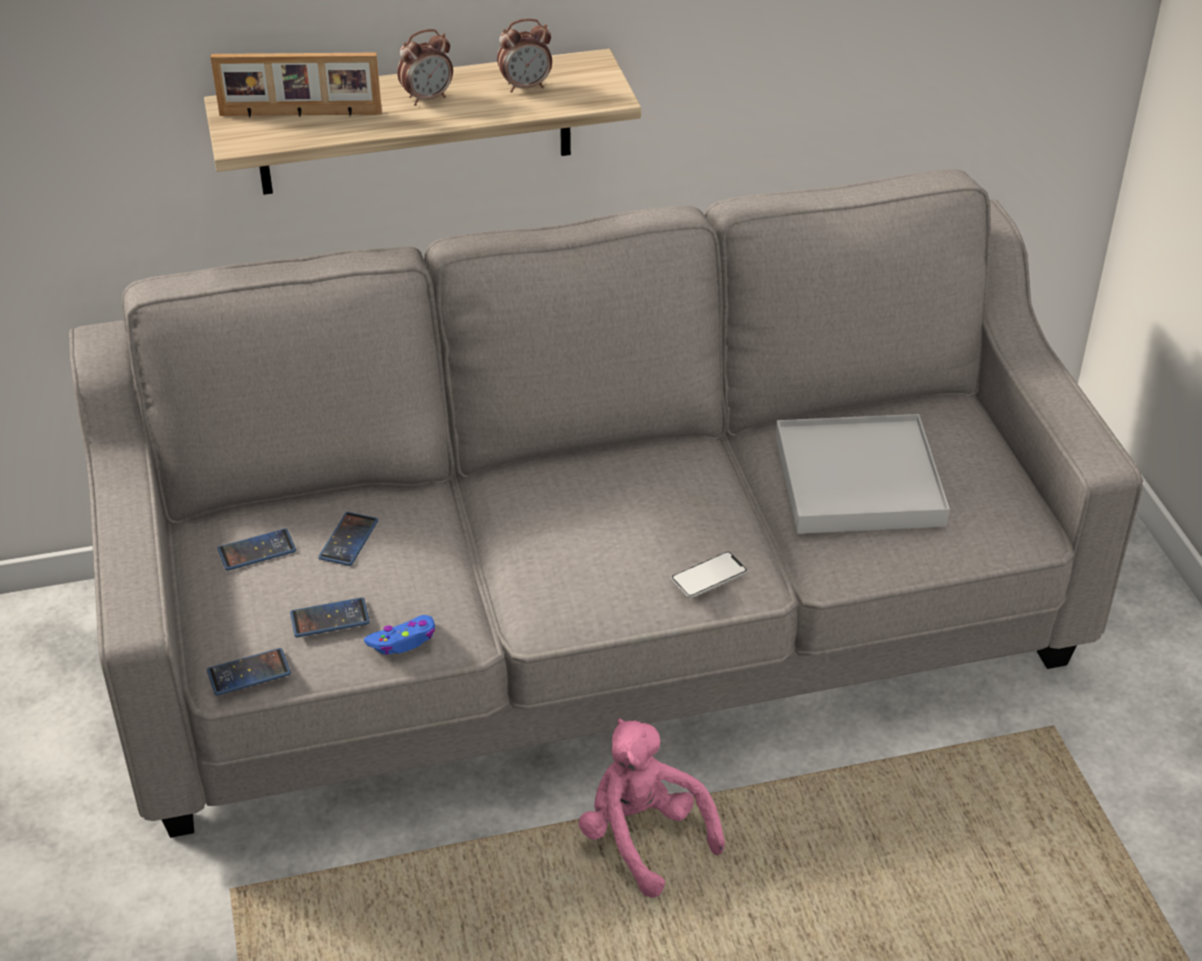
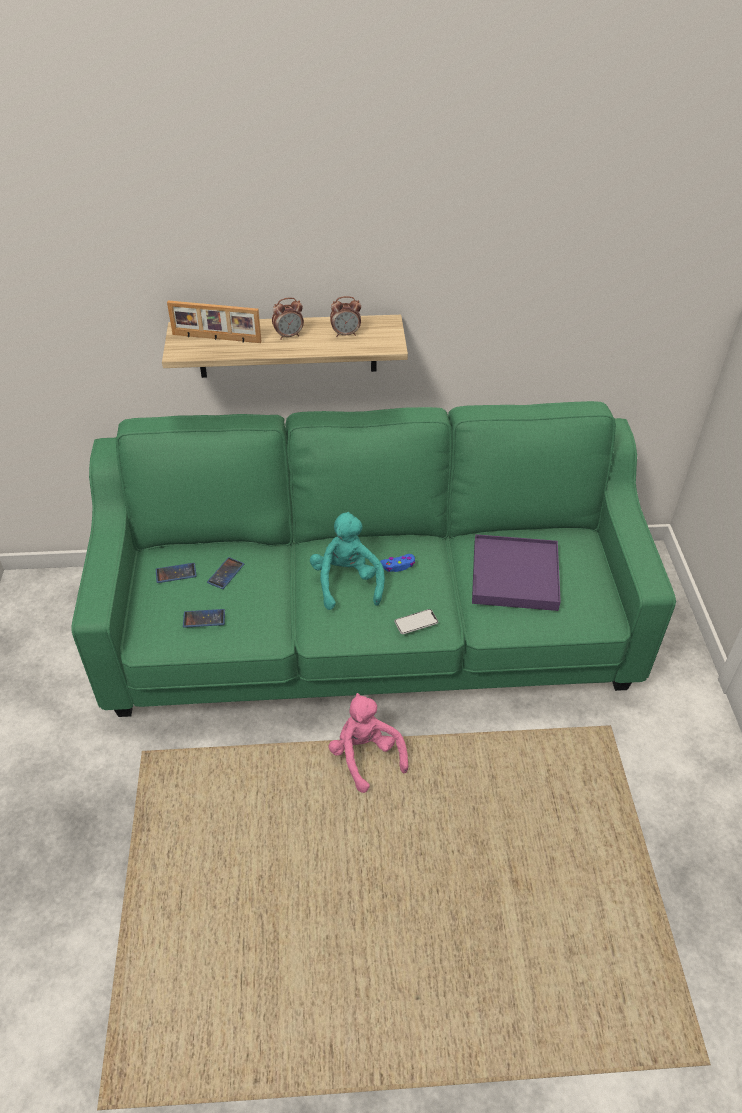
camera: 10 degrees right, 5 degrees up
(249, 672) = (154, 644): phone -> none
(403, 641) = (240, 637): blue game controller -> blue game controller (398, 566)
(570, 527) = (347, 582): none -> turquoise plush toy
(603, 634) = (371, 634): grey sofa -> green sofa
(858, 481) = (514, 576): white tray -> purple tray

